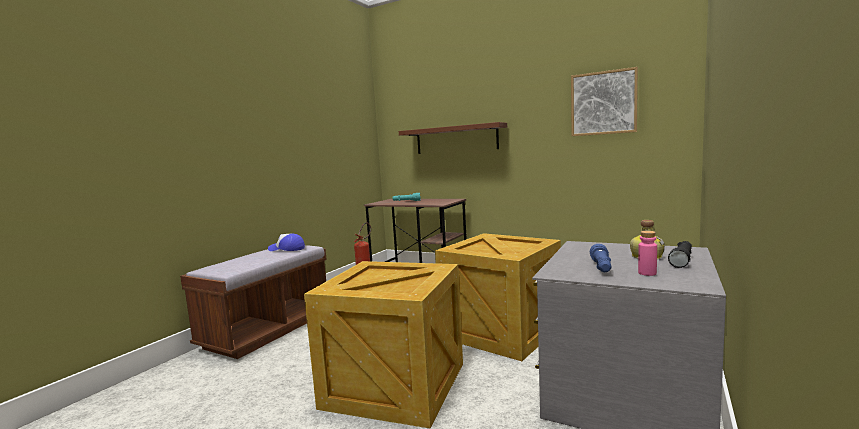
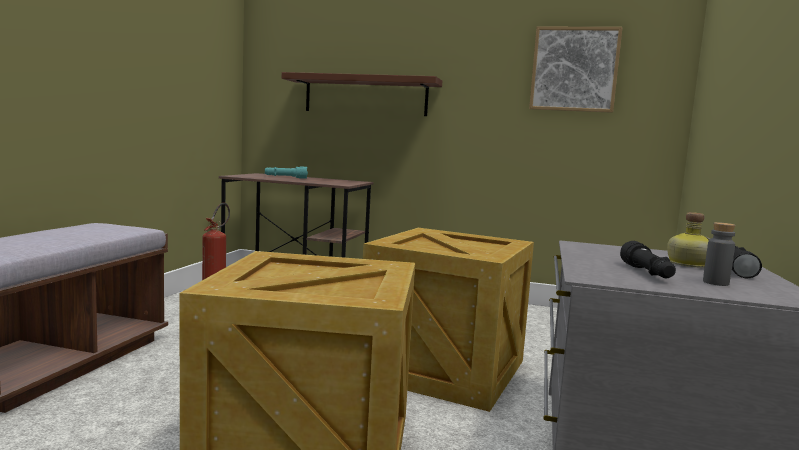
camera: 15 degrees left, 0 degrees up
(287, 249) = (102, 229): cap -> none
(601, 267) = (647, 273): blue flashlight -> black flashlight
(647, 273) = (715, 283): pink bottle -> grey bottle

